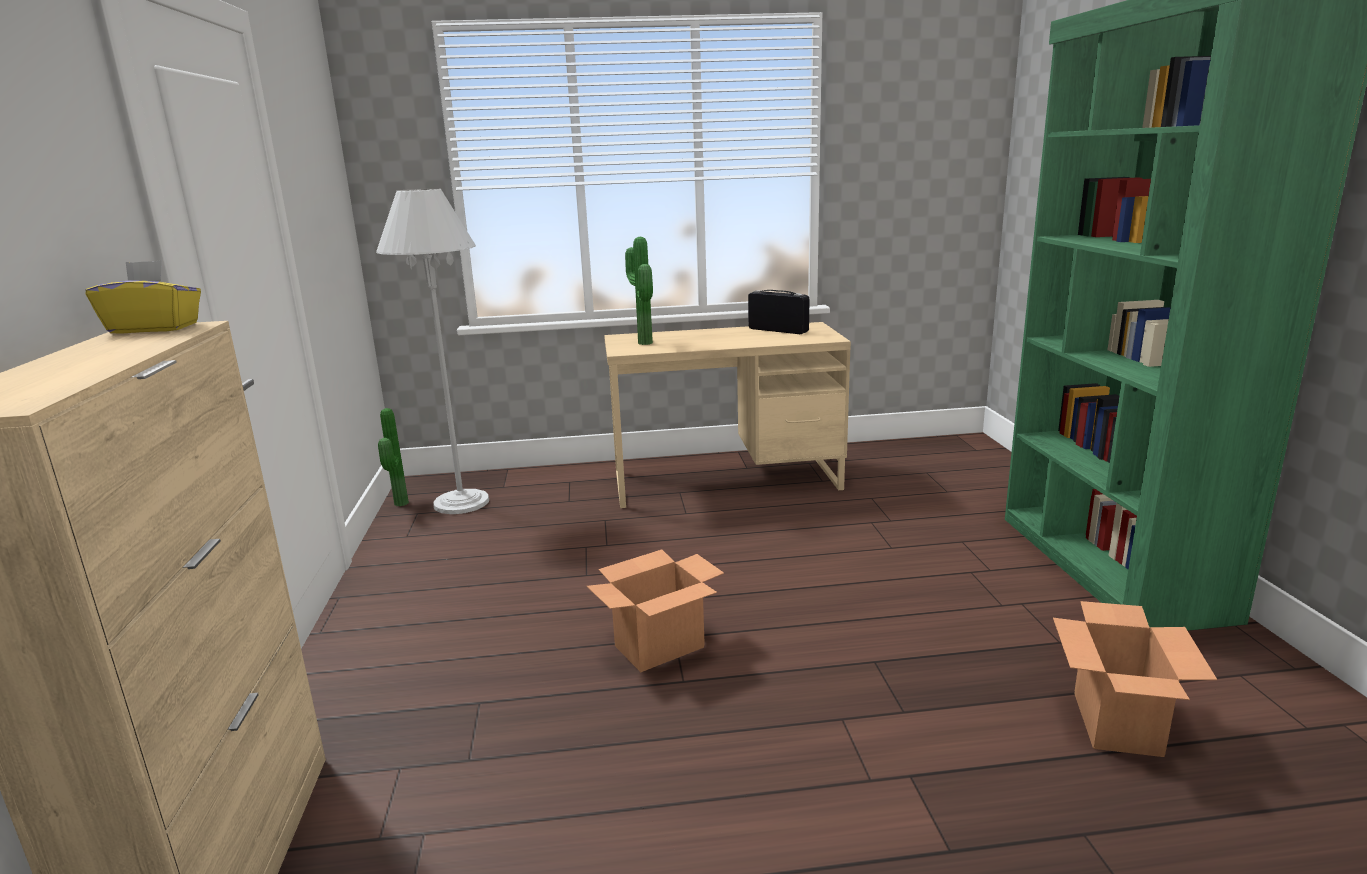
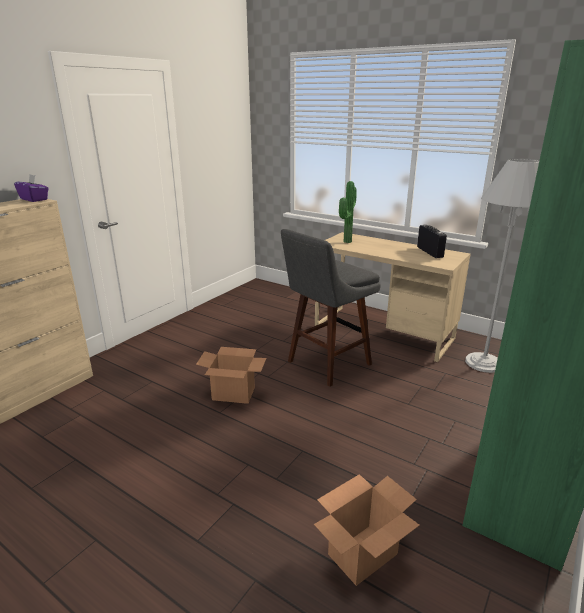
camera: 40 degrees right, 5 degrees up
(155, 328) = (34, 199): yellow tissue box -> purple tissue box
(398, 504) = (239, 290): potted plant -> none
(461, 502) = (260, 298): white floor lamp -> white floor lamp (483, 363)
(722, 548) = (326, 364): none -> grey stool

